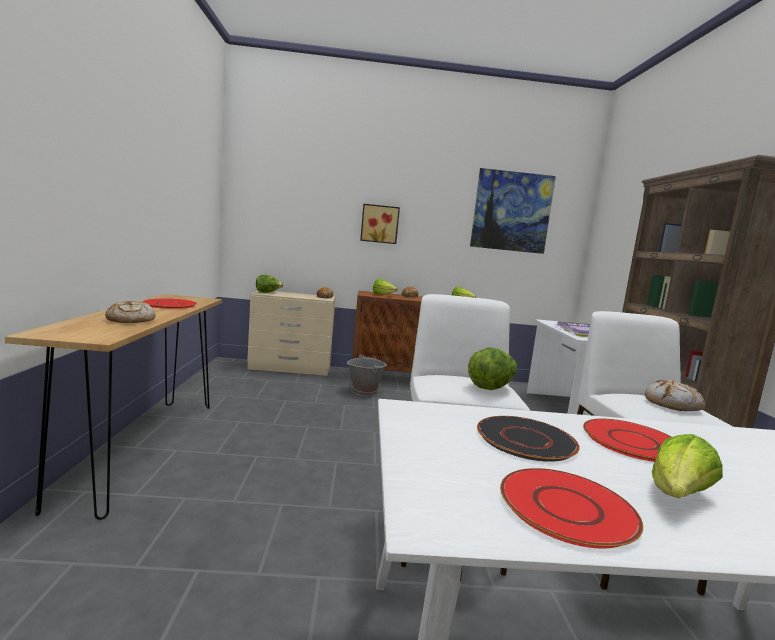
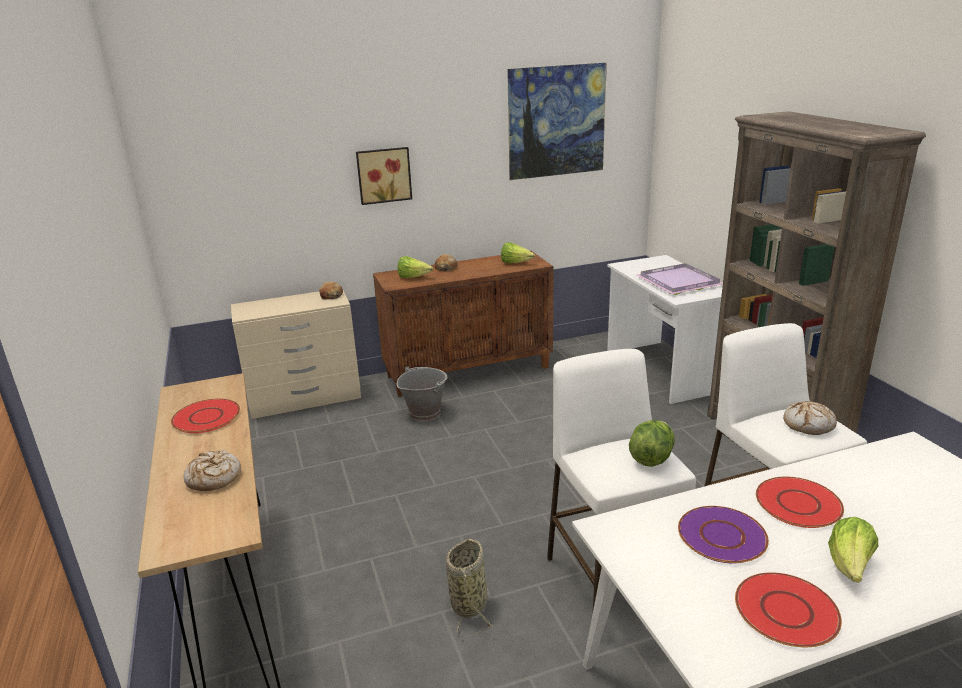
camera: 15 degrees left, 15 degrees up
(268, 293) = (251, 310): lettuce -> none
(308, 505) = (469, 602): none -> basket
(525, 439) = (721, 536): black plate -> purple plate

